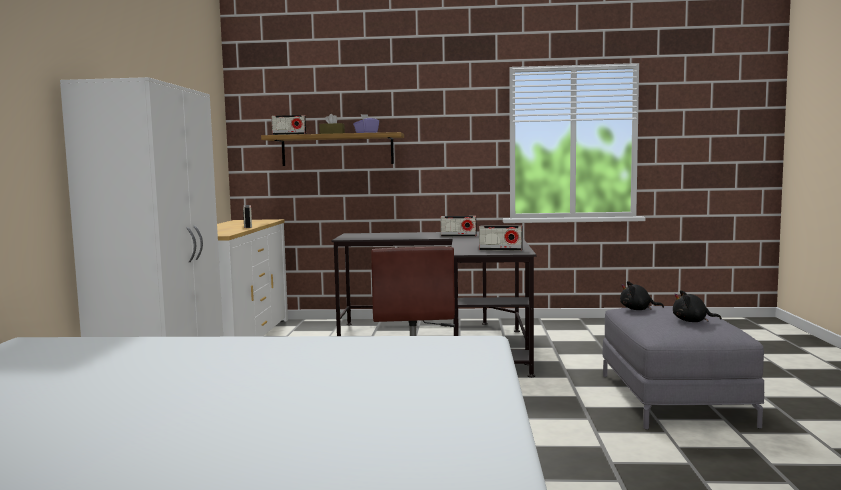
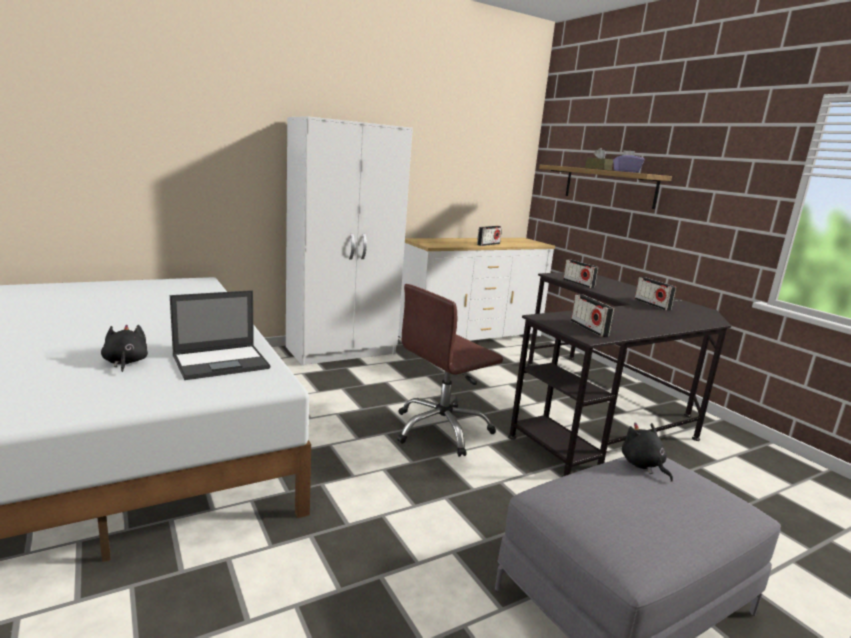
camera: 55 degrees right, 10 degrees up
(289, 134) = (564, 166): radio -> radio (578, 283)
(399, 352) = (222, 362): none -> laptop
(692, 321) = (630, 513): black plush toy -> black plush toy (125, 362)

